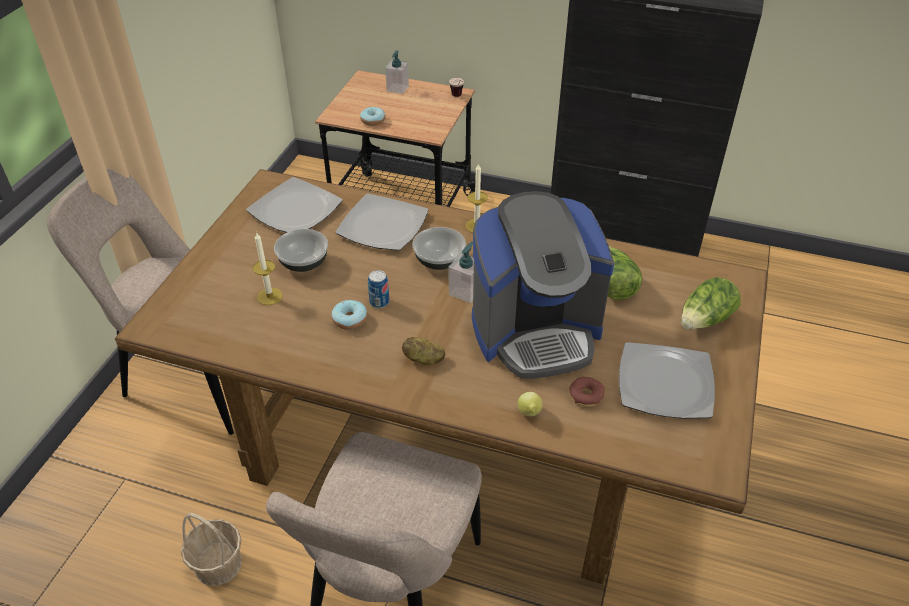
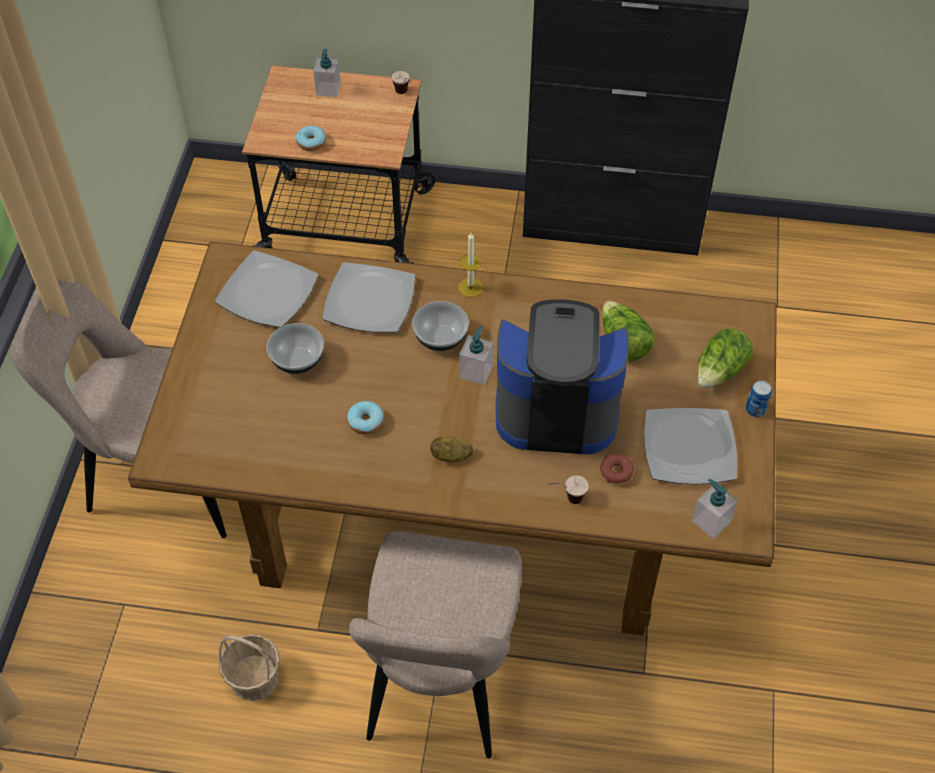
camera: 10 degrees left, 10 degrees up
(269, 296) = (274, 406): candle -> none
(379, 302) = (390, 397): can -> can (755, 409)
(529, 414) = (566, 499): lemon -> cup
(536, 331) = (556, 408): coffee machine -> coffee machine turned 150 degrees counterclockwise
(680, 456) = (711, 521): none -> soap dispenser

